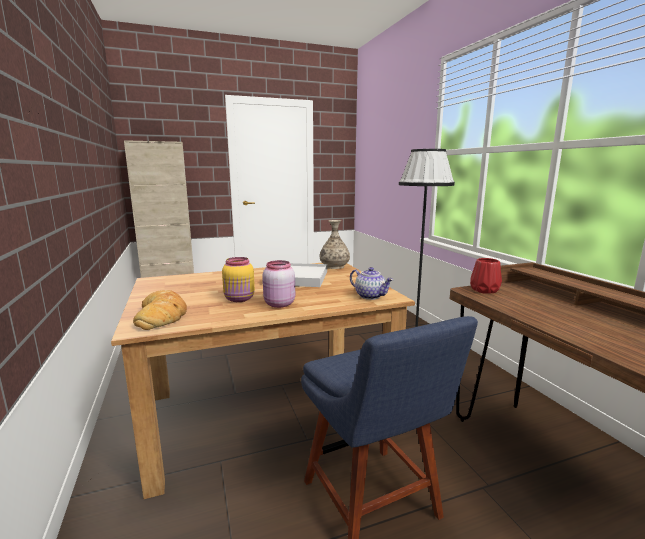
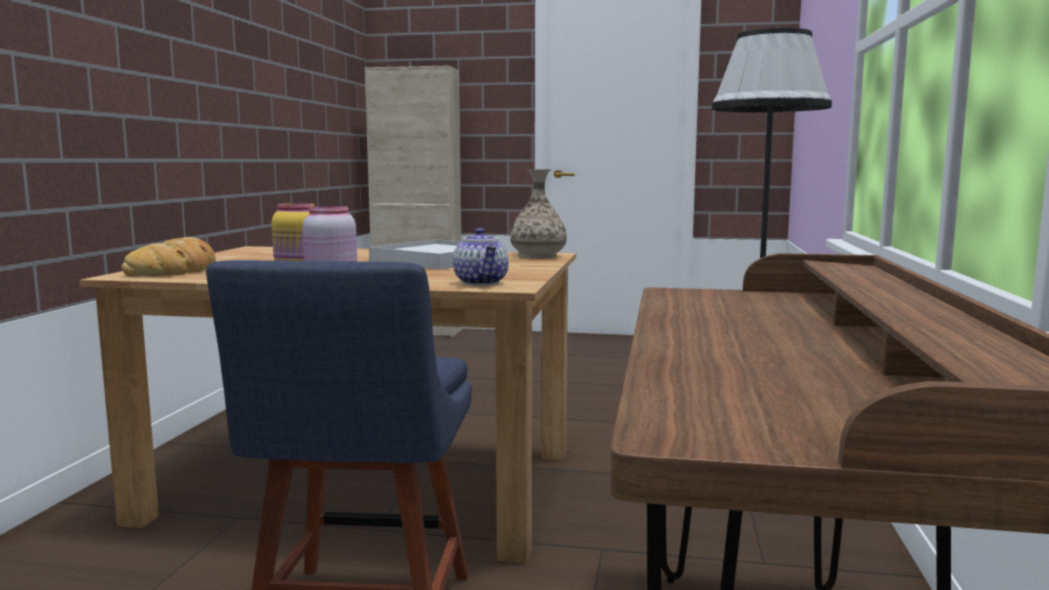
camera: 30 degrees right, 5 degrees down
(485, 290) = (704, 294): red vase -> none

